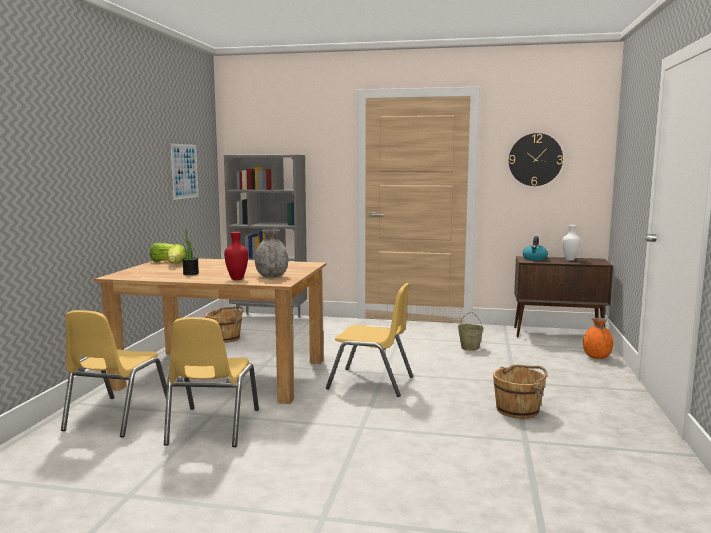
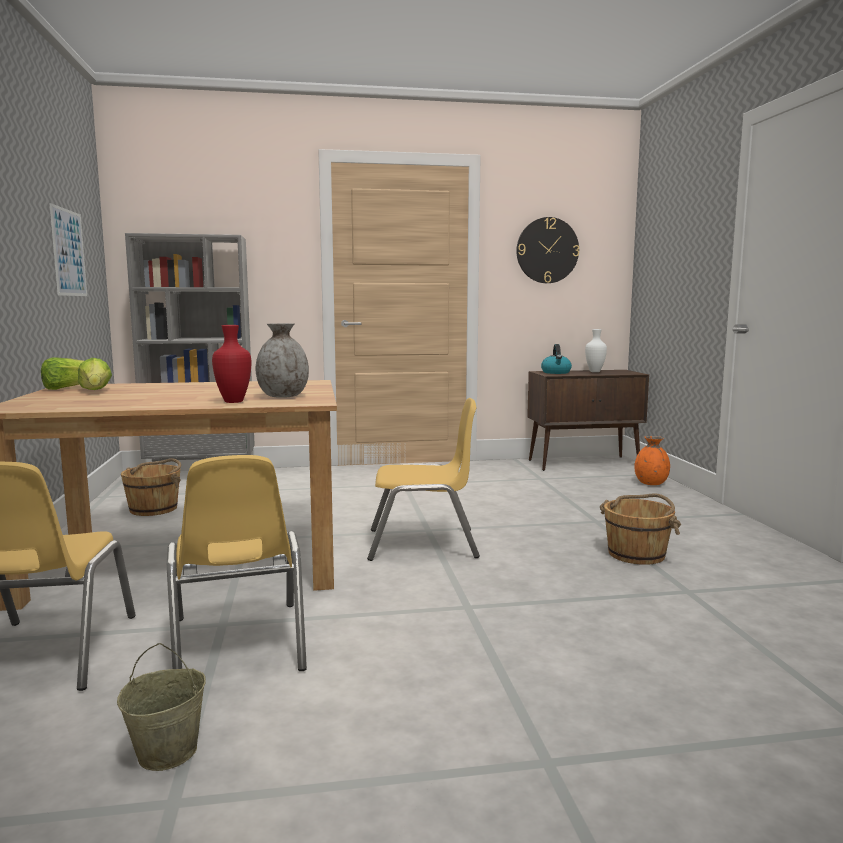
camera: 20 degrees left, 0 degrees up
(191, 273) = (141, 399): potted plant -> none
(470, 348) = (503, 487): beige bucket -> beige bucket (168, 751)

